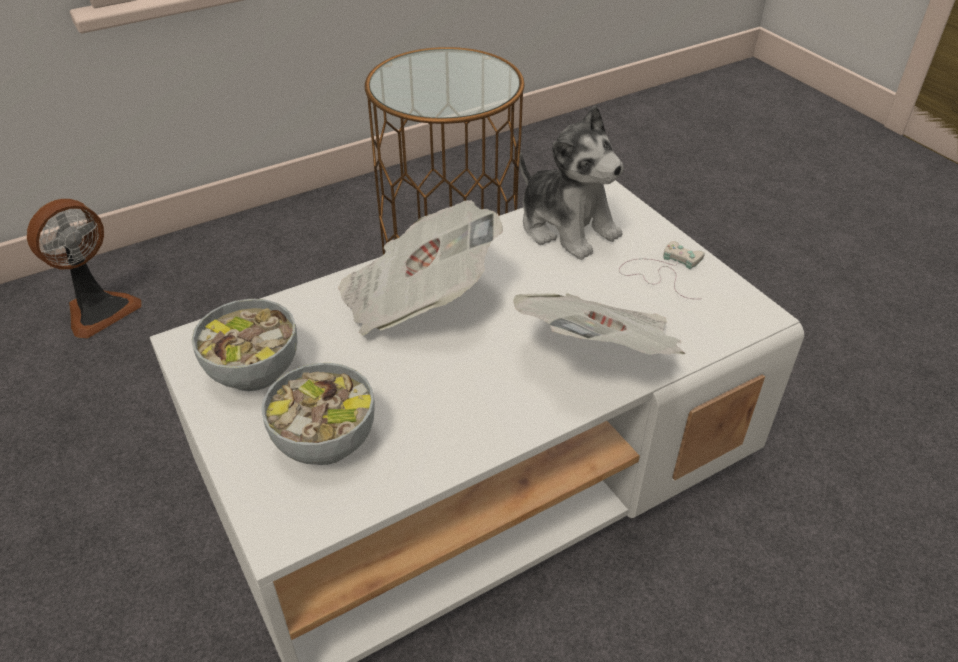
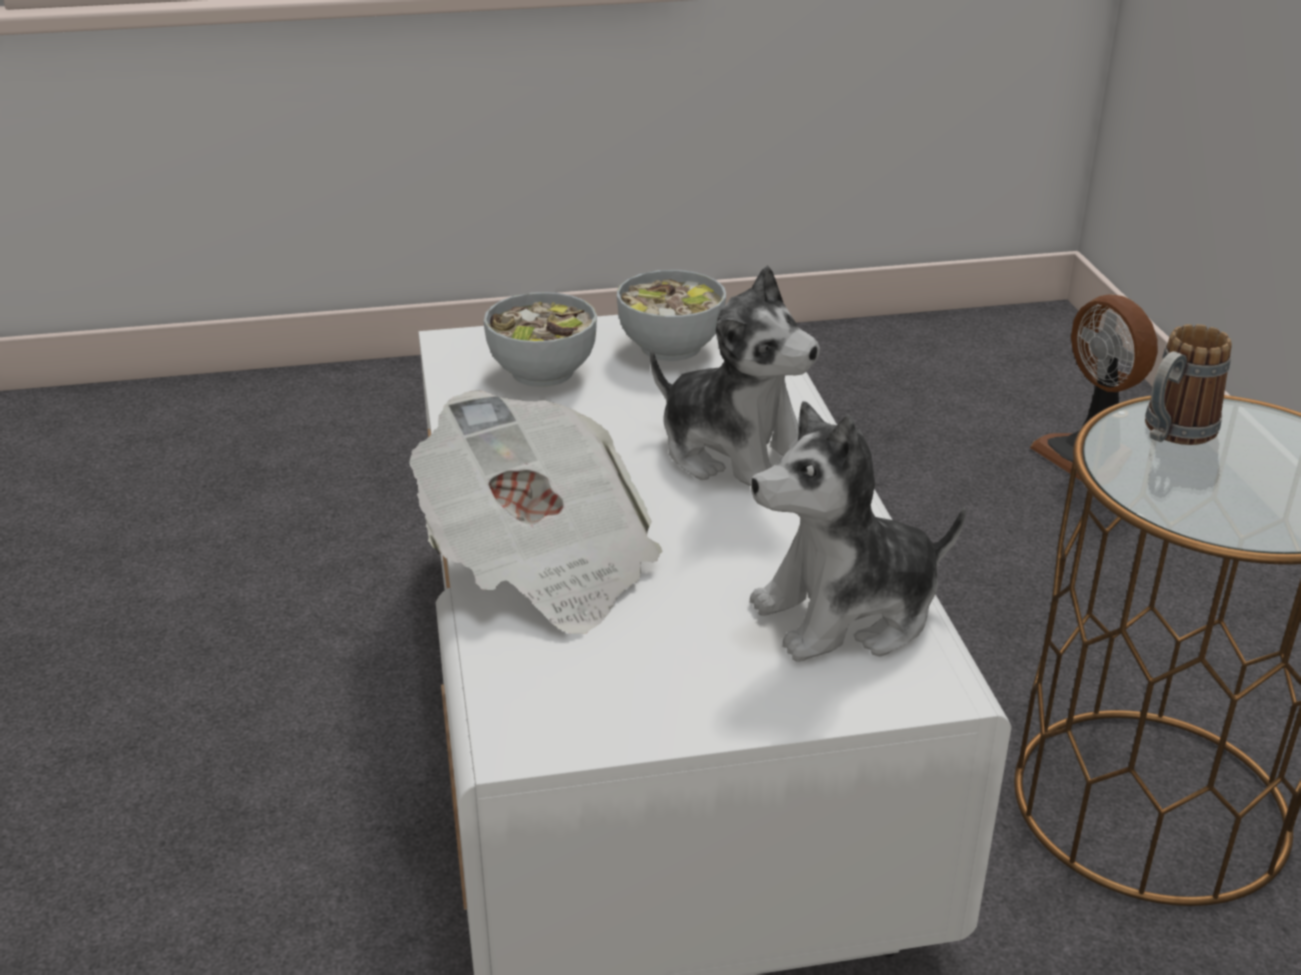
camera: 110 degrees right, 10 degrees down
(416, 299) = (735, 452): newspaper -> plush toy
(421, 94) = (1171, 434): none -> mug
(663, 271) = (680, 677): white game controller -> none

